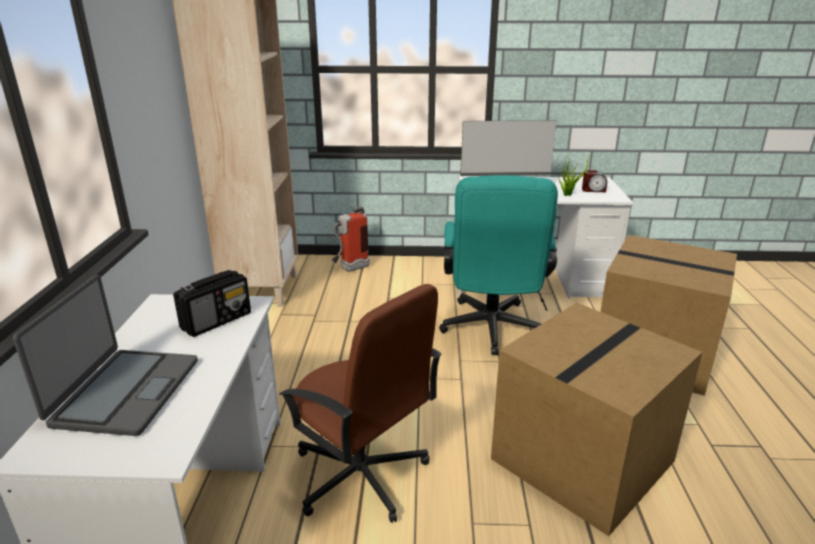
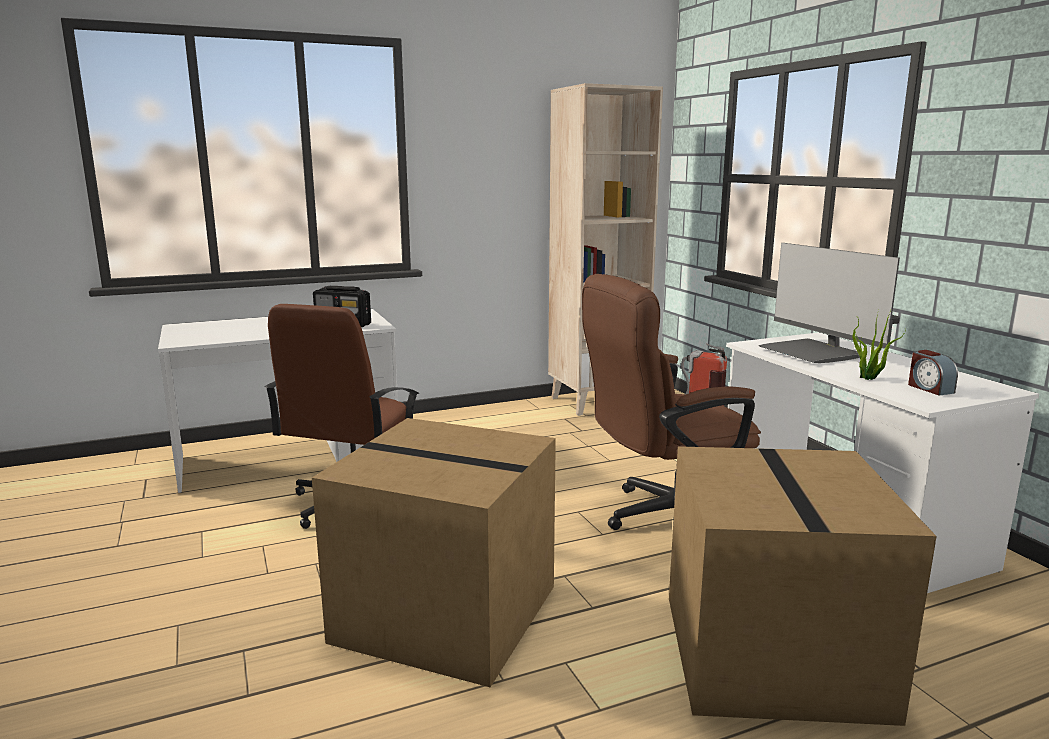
camera: 65 degrees right, 10 degrees down
(125, 392) = (242, 326): laptop -> none
(491, 331) = (666, 518): turquoise office chair -> brown office chair

